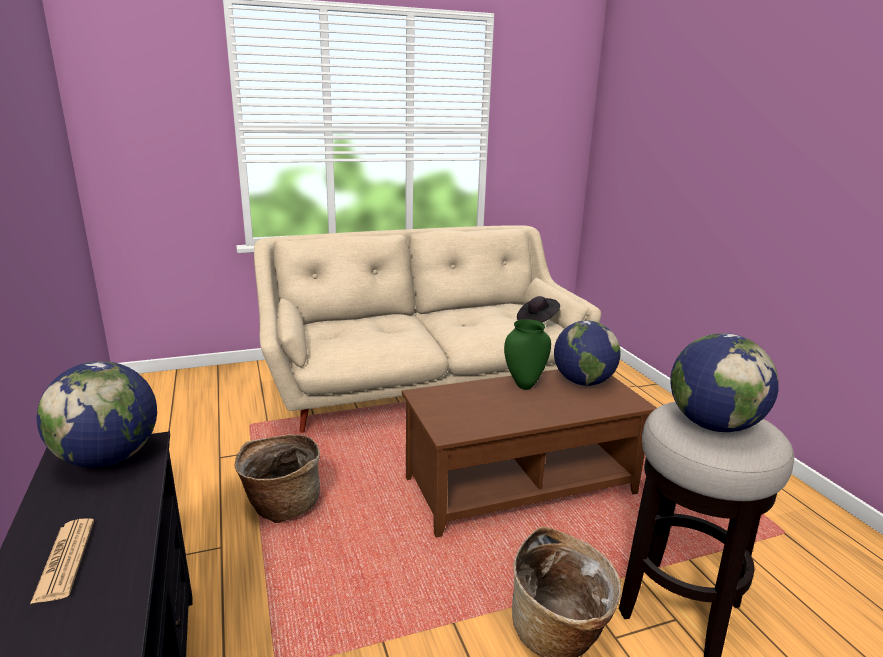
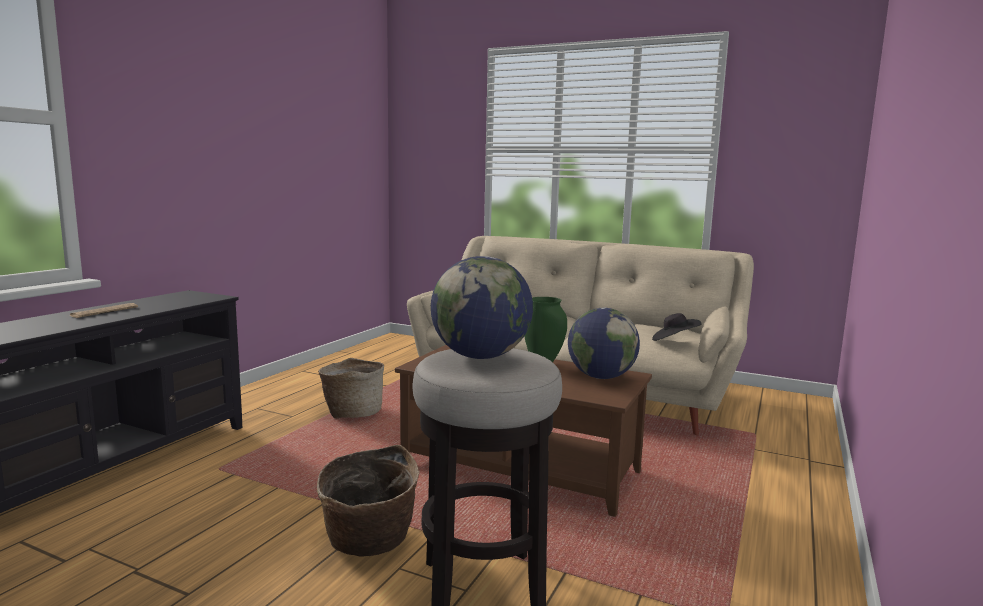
camera: 45 degrees right, 10 degrees down
(108, 458) = (194, 297): globe -> none

